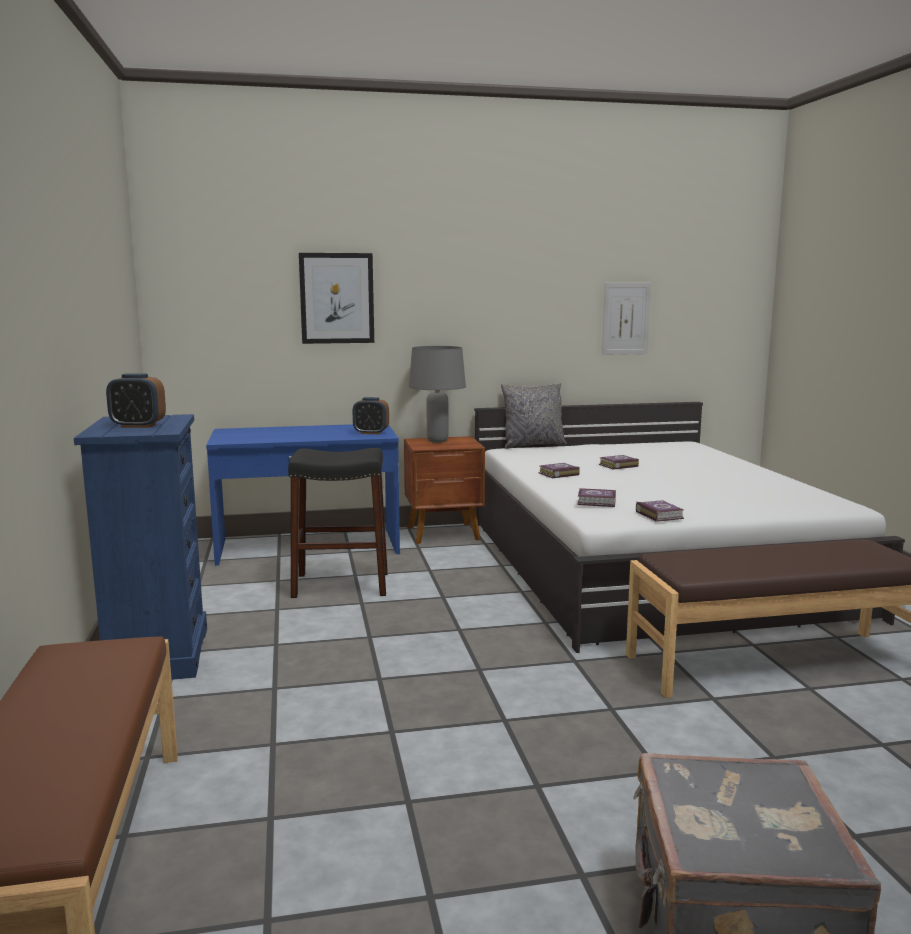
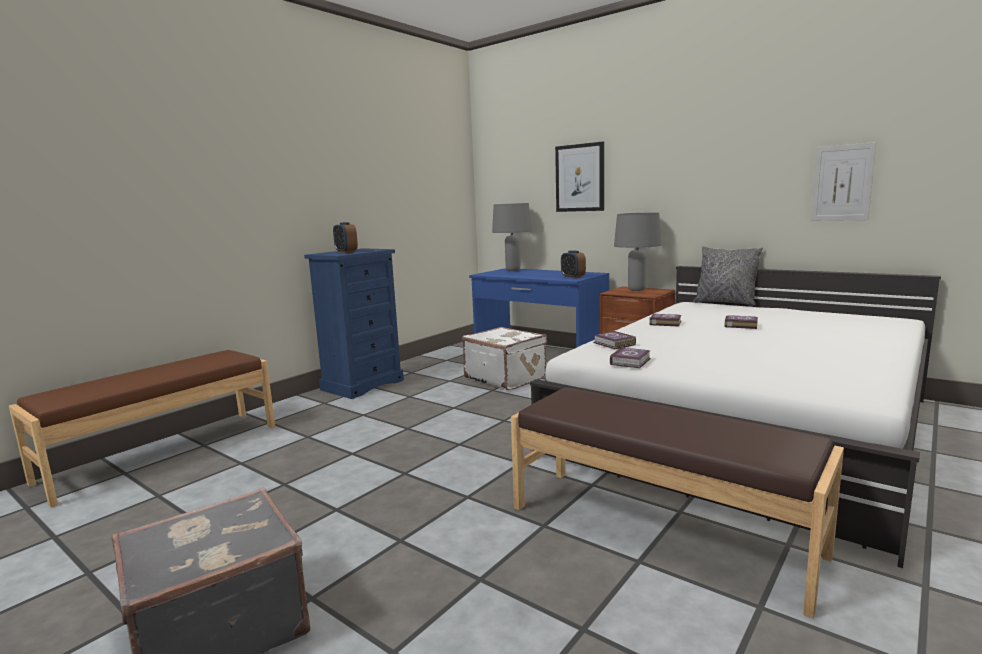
camera: 50 degrees right, 0 degrees up
(245, 431) = (513, 270): none -> grey table lamp
(340, 585) = (506, 378): black stool -> white suitcase

